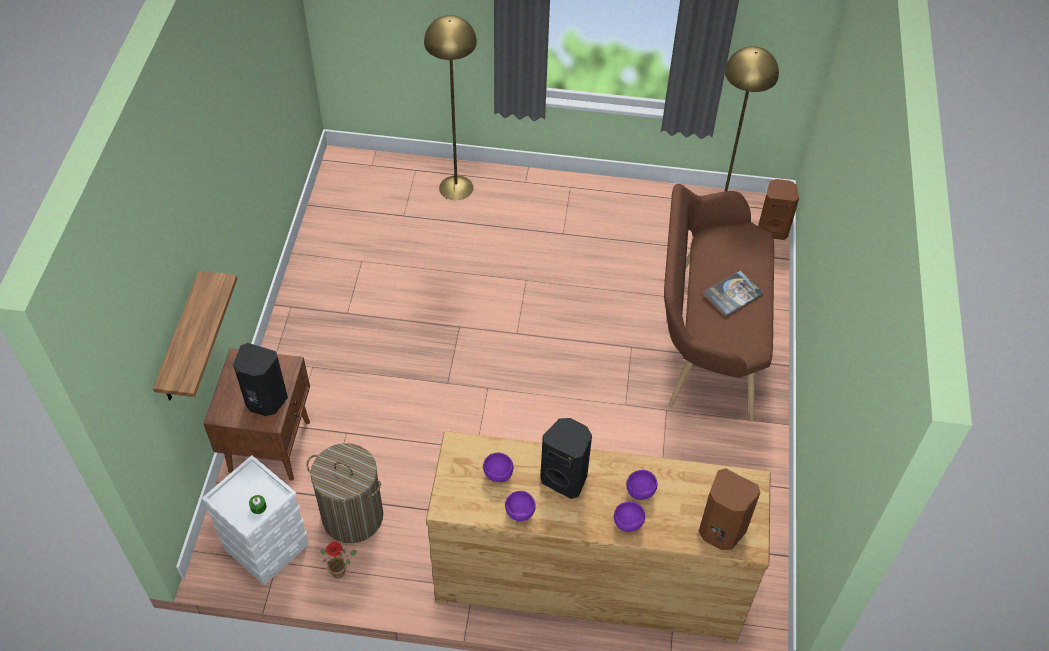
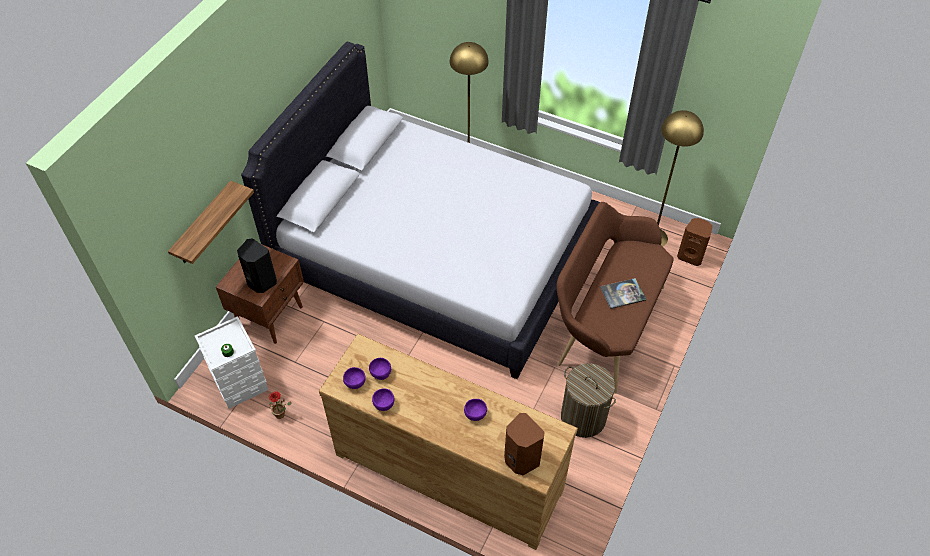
camera: 20 degrees right, 0 degrees up
(352, 516) = (304, 379): laundry basket -> laundry basket (583, 417)
(460, 311) = (435, 258): none -> white bed
(565, 478) = (426, 390): black speaker -> none
(627, 523) = (456, 434): purple bowl -> purple bowl (355, 382)

